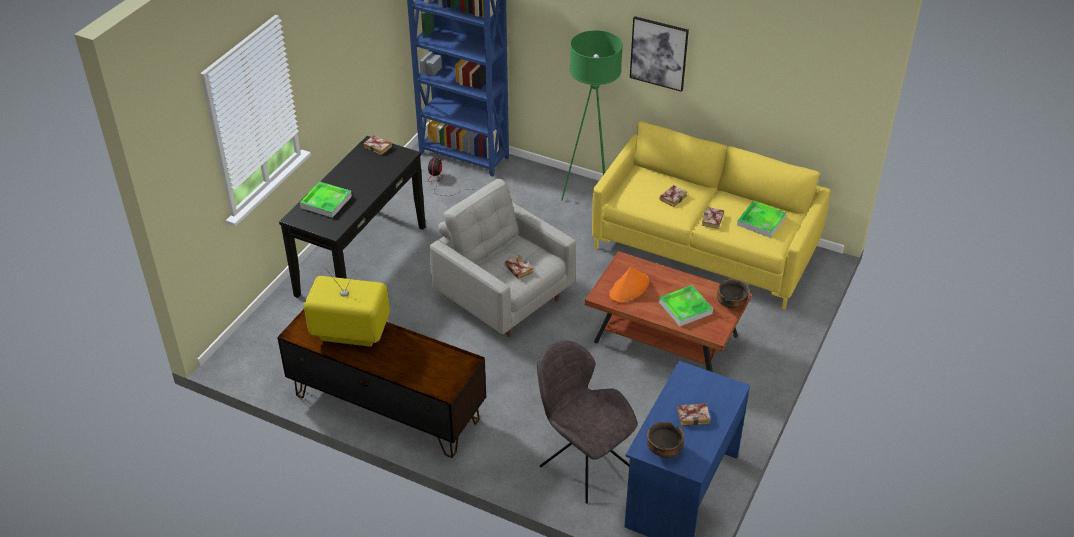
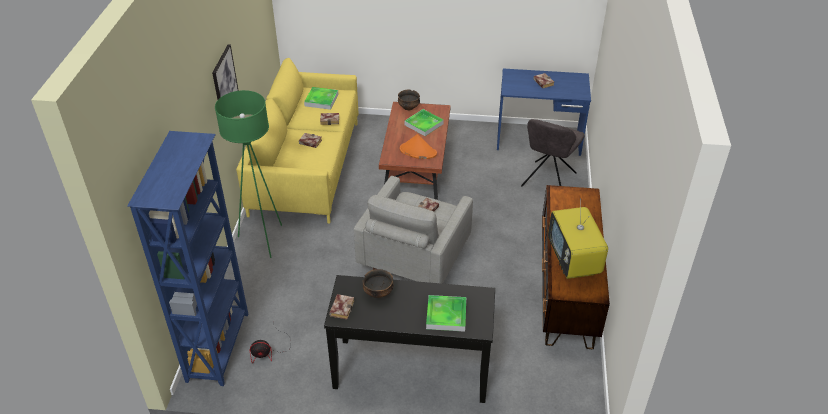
camera: 110 degrees left, 0 degrees up
(664, 451) = (577, 87): bowl -> bowl (378, 292)

